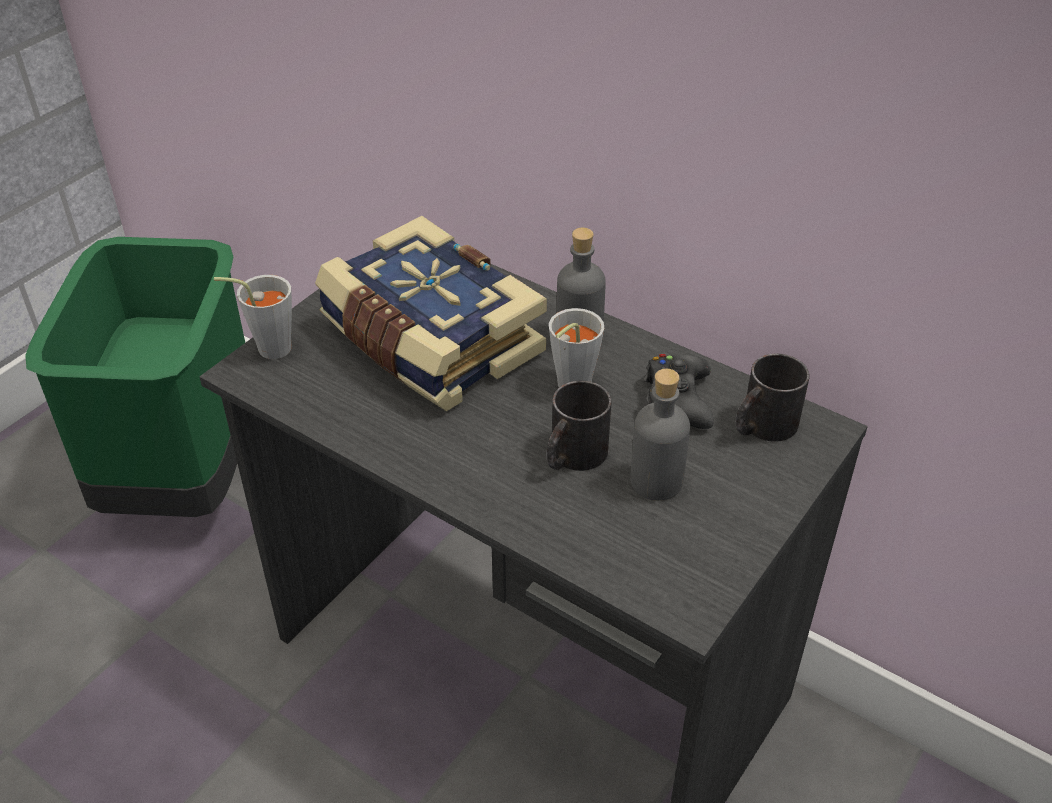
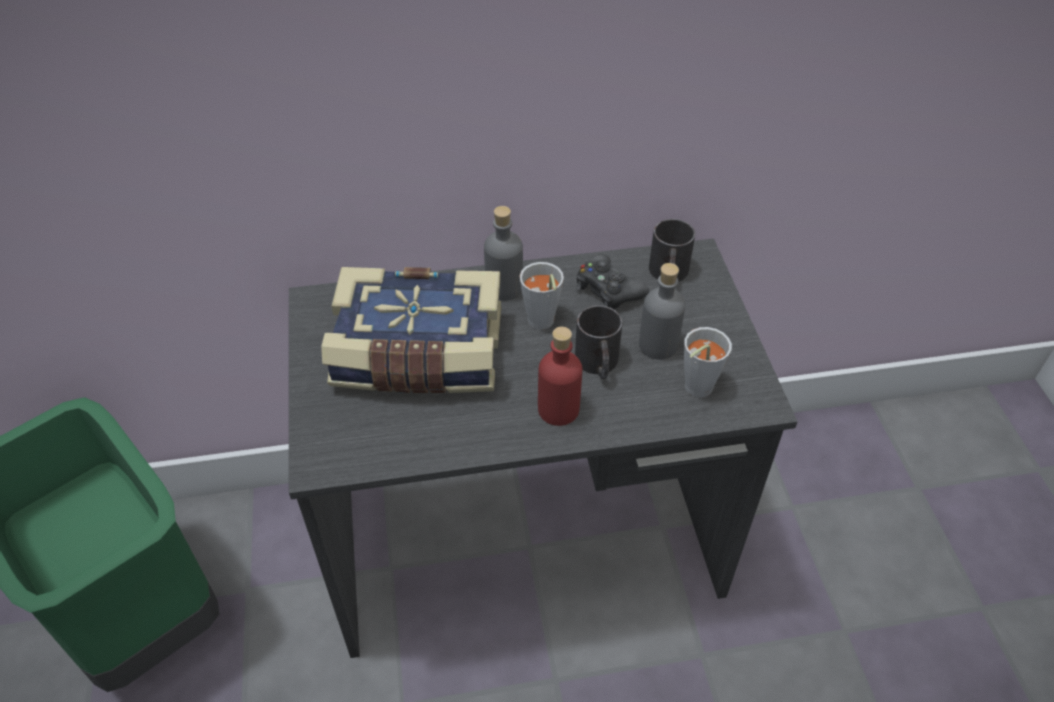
camera: 45 degrees left, 5 degrees up
(267, 348) = (312, 437): grey cup -> grey cup (694, 390)
(482, 467) = (558, 409): none -> red bottle

